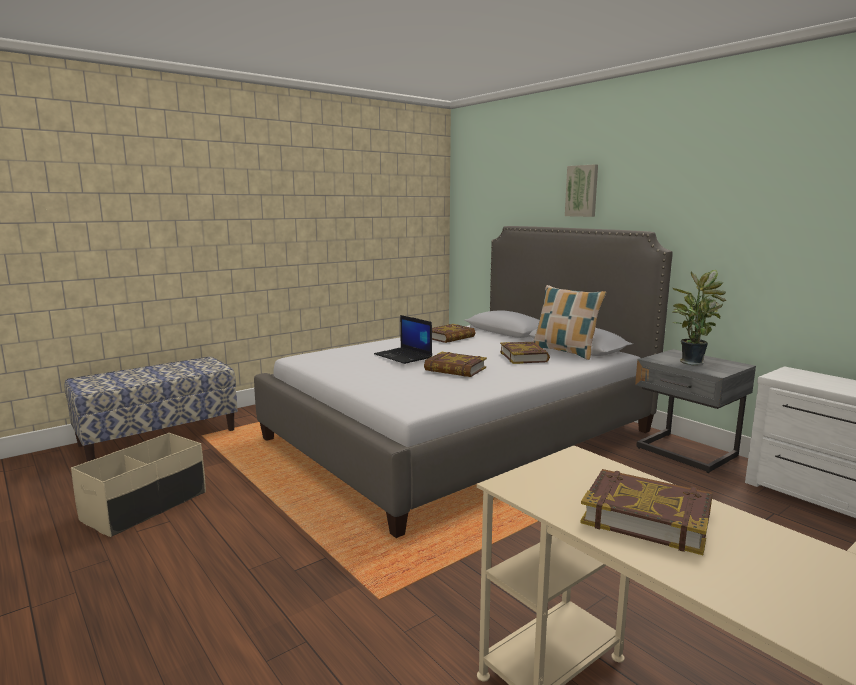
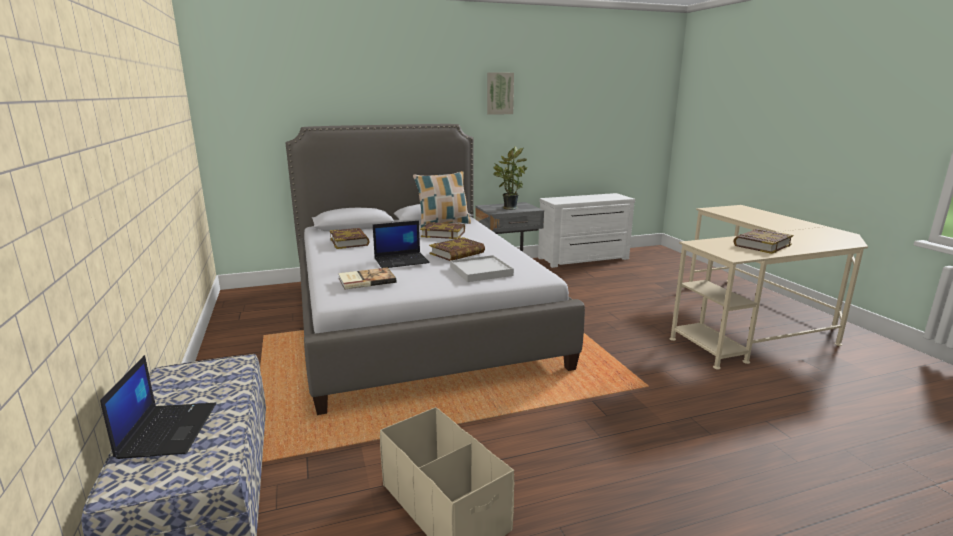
camera: 70 degrees left, 5 degrees up
(135, 374) = (167, 430): none -> laptop
(340, 355) = (366, 280): none -> book
(401, 383) = (481, 271): none -> white tray
(582, 191) = (383, 92): picture -> picture (499, 93)

